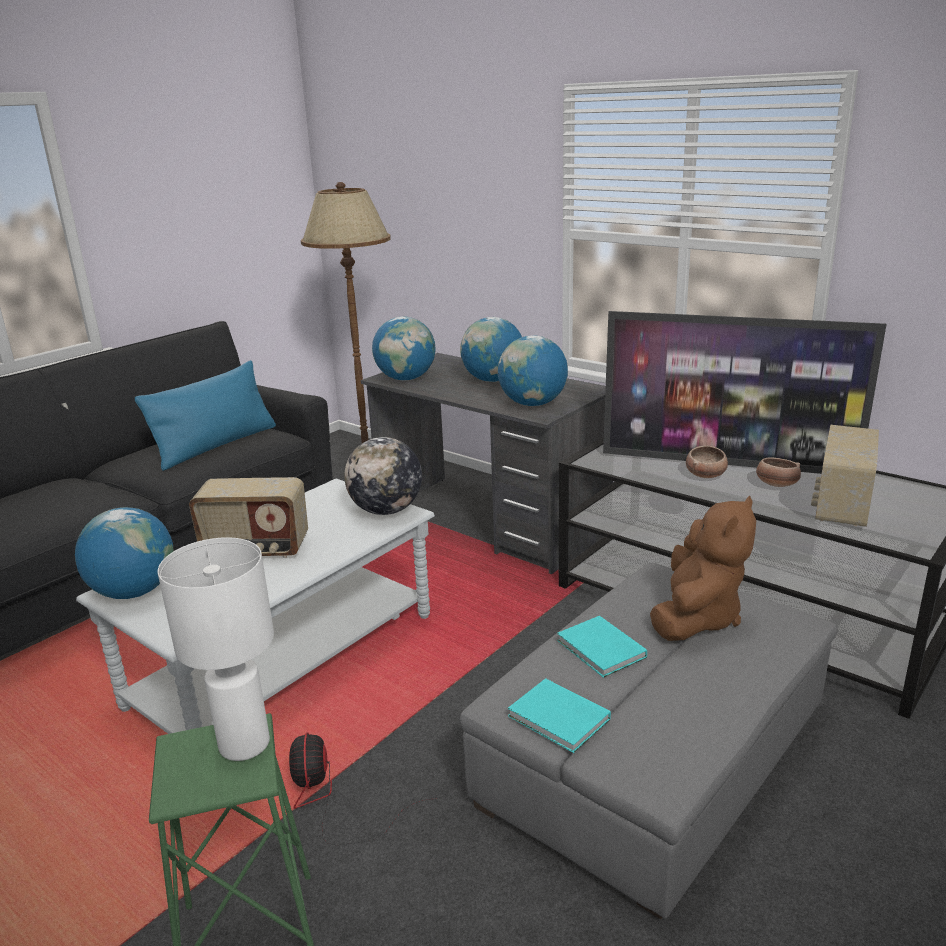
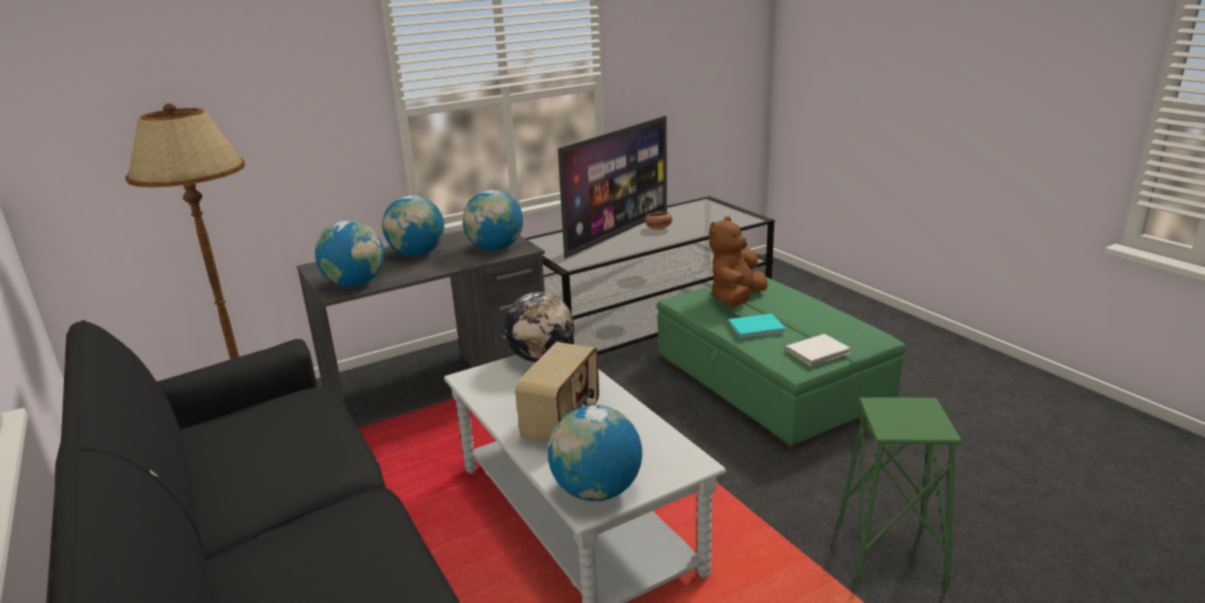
camera: 70 degrees left, 0 degrees up
(216, 445) = (284, 431): blue pillow -> none
(245, 745) = (893, 406): white table lamp -> none
(332, 801) = (768, 508): fan -> none
(559, 719) = (819, 352): turquoise book -> white book
(653, 754) = (768, 382): grey ottoman -> green ottoman
(697, 617) = (736, 299): brown plush toy -> brown plush toy turned 105 degrees counterclockwise
(706, 475) = (627, 241): bowl -> none
(840, 508) = (699, 223): radio -> none

